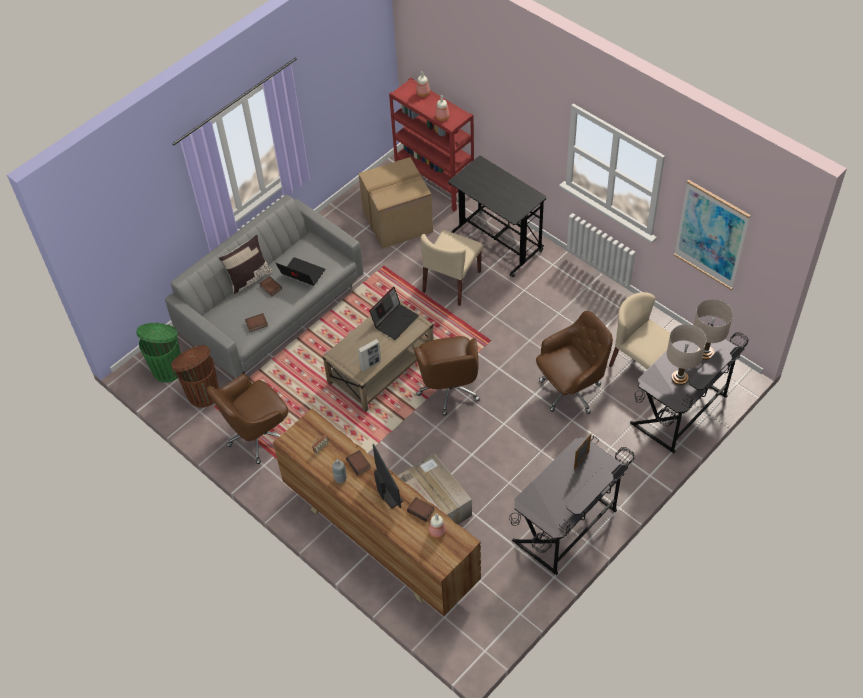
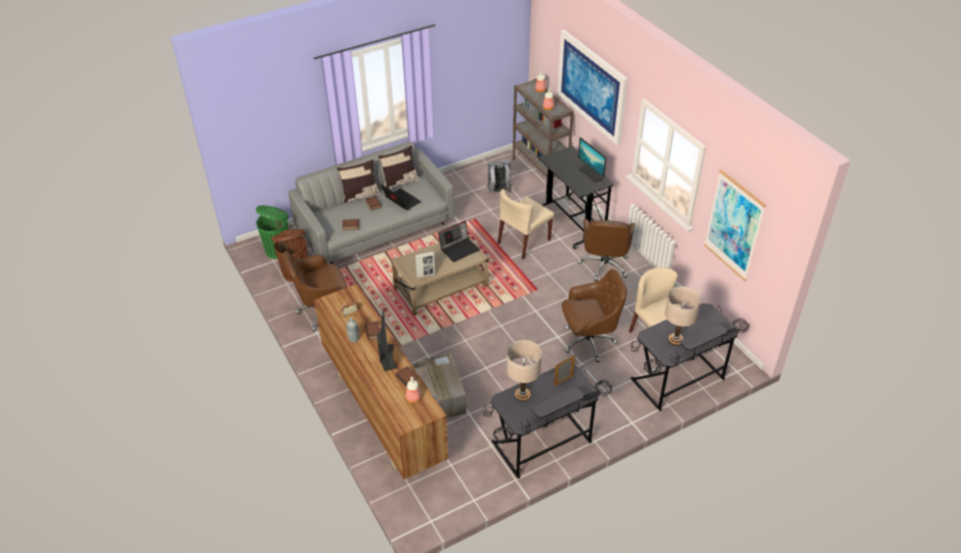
camera: 15 degrees right, 10 degrees down
(288, 248) = (400, 182): none -> pillow
(397, 222) = (498, 192): cardboard box -> grey backpack
(435, 184) = (539, 173): red bookcase -> grey bookcase
(448, 390) = (487, 316): brown office chair -> brown office chair (604, 265)
(496, 88) = (592, 86): none -> picture
(516, 189) = (591, 173): none -> monitor
(705, 353) = (706, 327): beige table lamp -> beige table lamp (522, 395)

